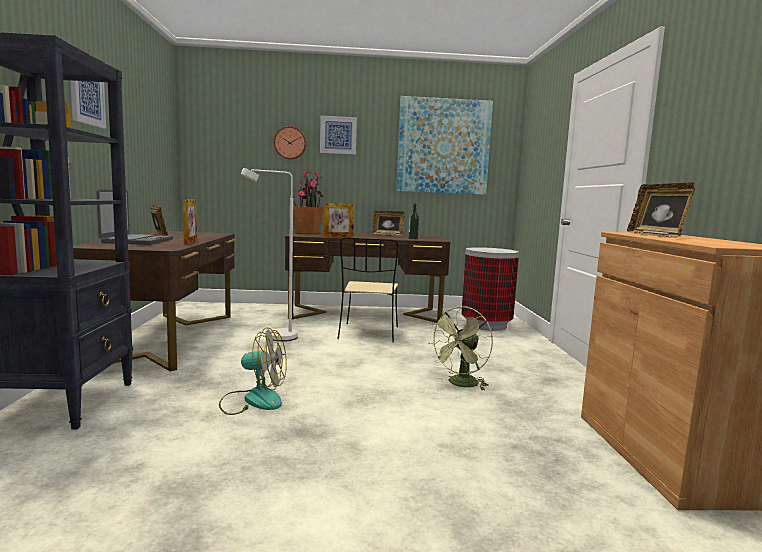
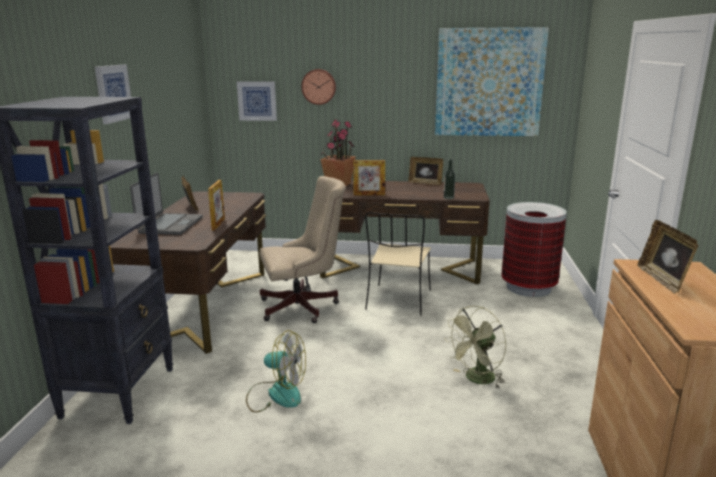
camera: 10 degrees right, 10 degrees up
(274, 338) = (303, 307): white floor lamp -> beige office chair
(338, 135) = (370, 75): picture -> picture (257, 101)

